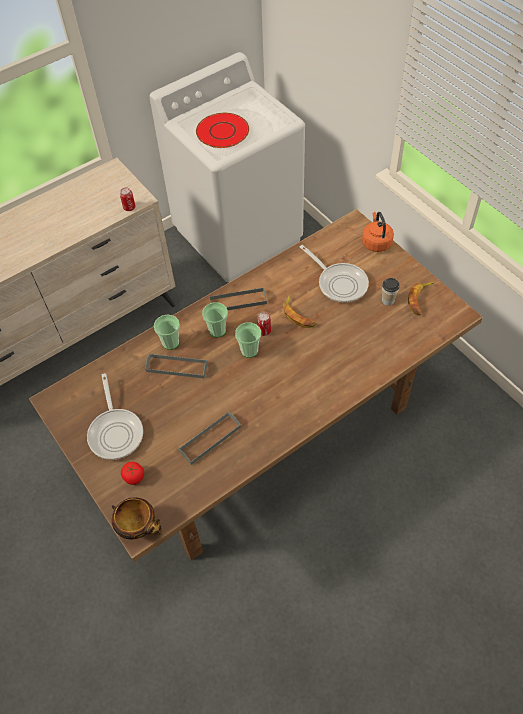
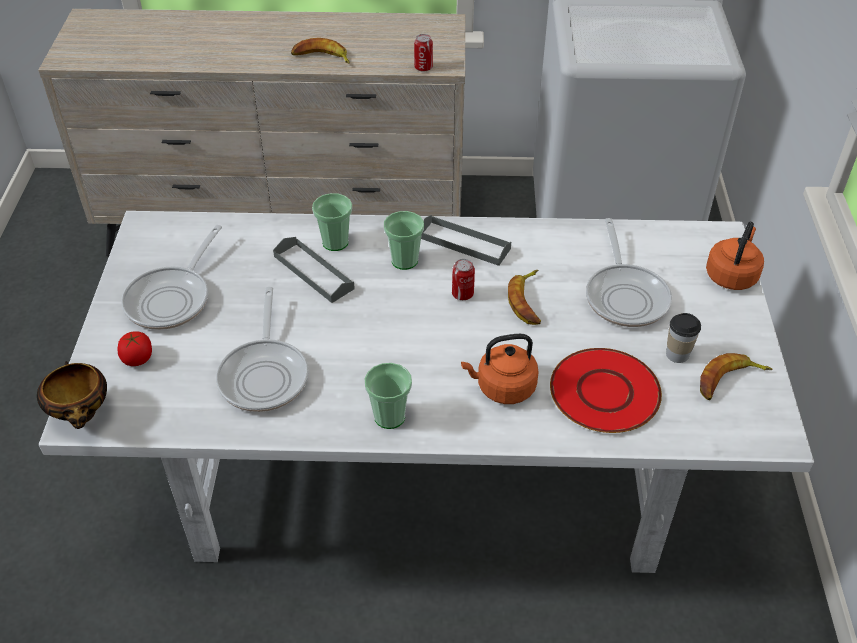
camera: 35 degrees right, 10 degrees down
(62, 233) = (321, 57): none -> banana
(210, 439) = (265, 374): grey tray -> frying pan
(222, 132) = (617, 36): red plate -> red plate (604, 392)
(249, 350) = (420, 305): cup -> cup (389, 417)
(266, 430) = (431, 473): brown dining table -> white dining table
(328, 368) = (502, 388): none -> orange kettle

